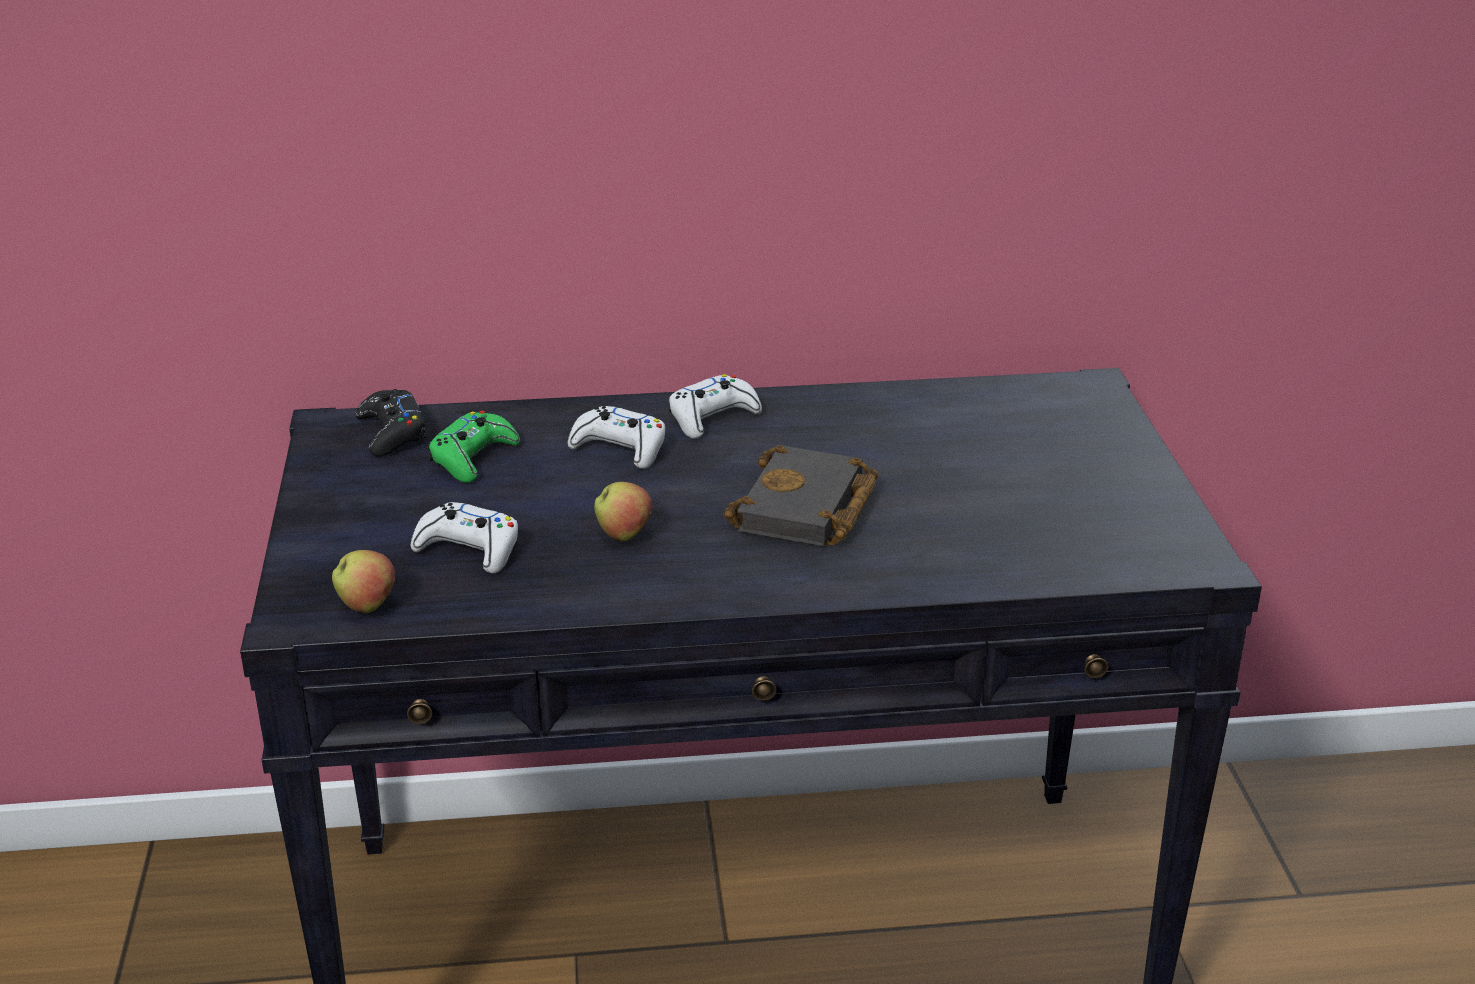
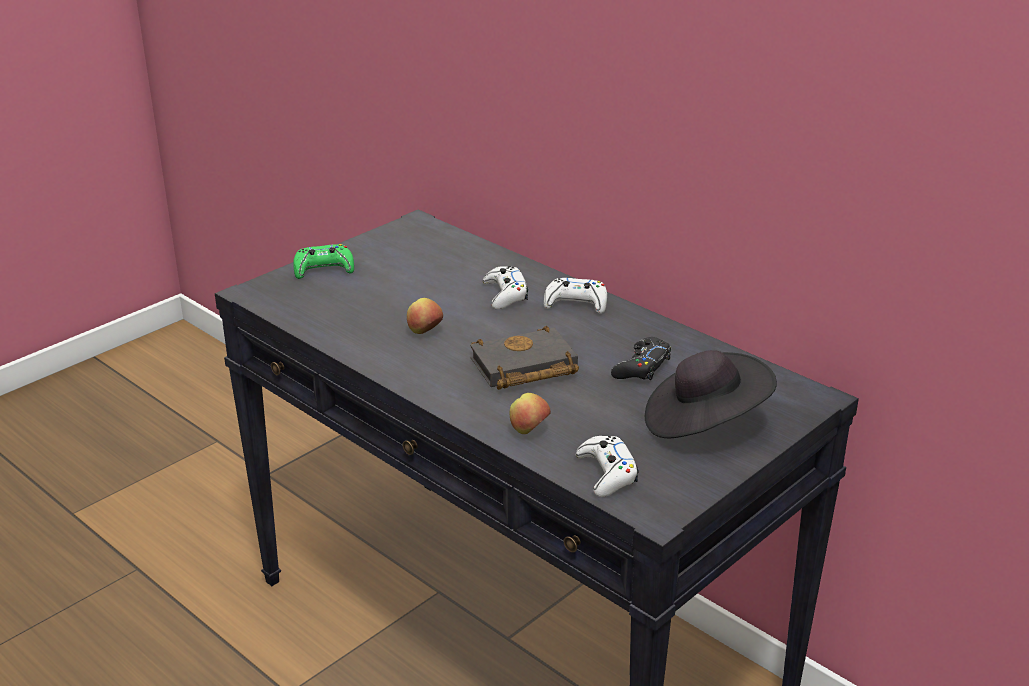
camera: 50 degrees right, 0 degrees up
(367, 607) = (281, 302): apple -> apple (529, 431)
(392, 433) = (431, 238): black game controller -> black game controller (641, 367)
(469, 549) = (359, 302): white game controller -> white game controller (607, 473)
(473, 458) = (439, 265): green game controller -> green game controller (323, 269)
(1062, 460) = (703, 422): none -> black hat

